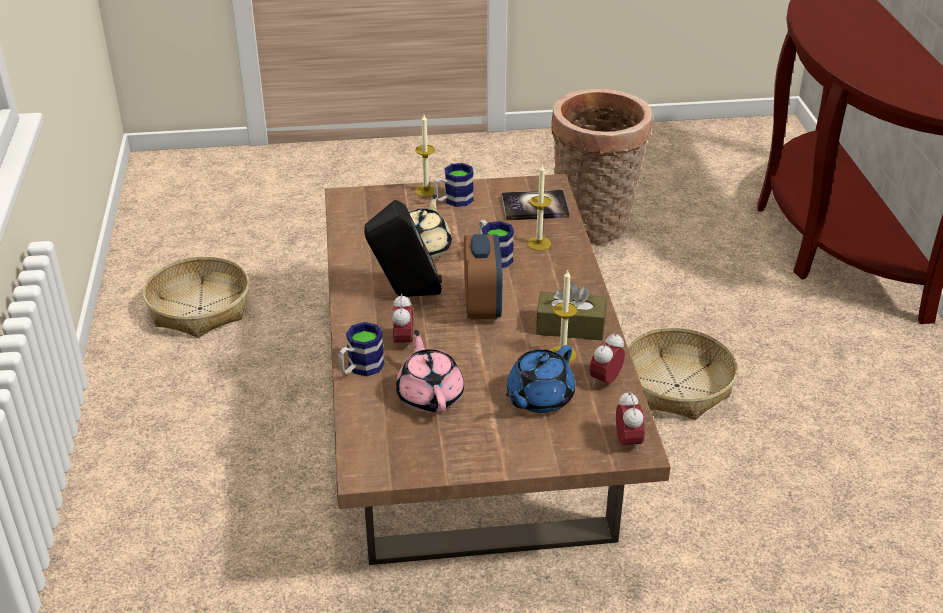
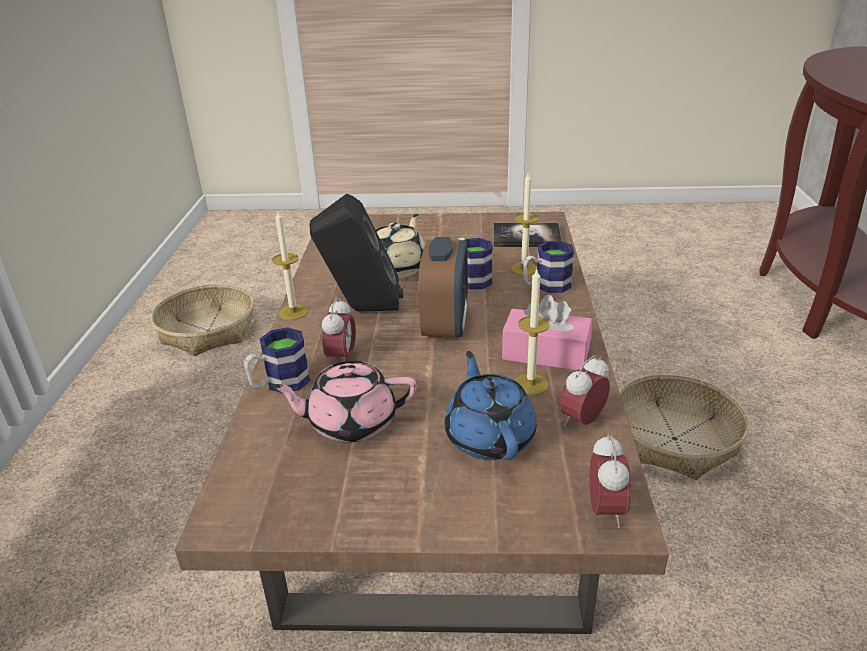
camera: 10 degrees right, 5 degrees down
(426, 190) = (418, 220): candle -> candle (293, 312)
(430, 395) = (350, 422): pink teapot -> pink teapot turned 90 degrees counterclockwise
(453, 201) = (442, 229): mug -> mug (546, 286)
(538, 398) = (489, 436): blue teapot -> blue teapot turned 120 degrees clockwise
(570, 327) = (546, 354): brown tissue box -> pink tissue box
(594, 229) = (595, 283): basket -> none

